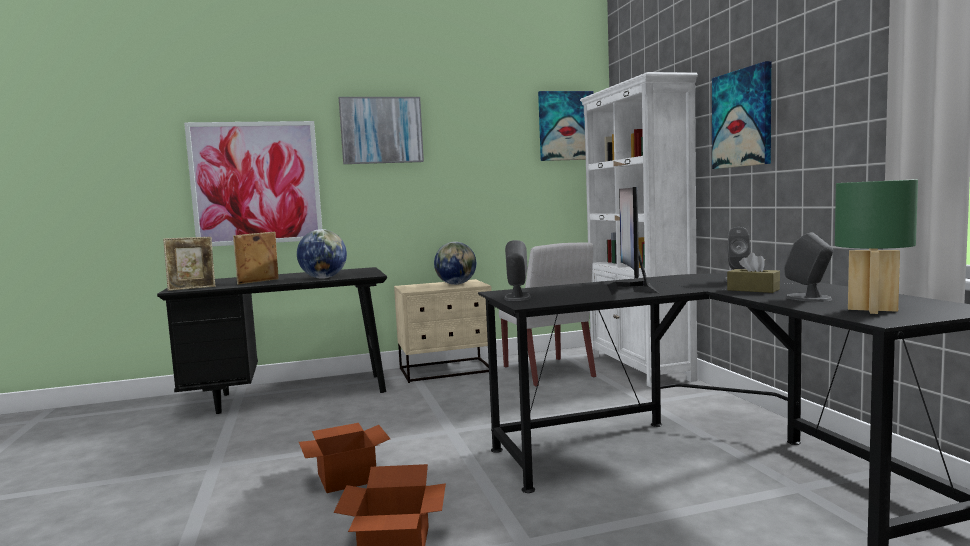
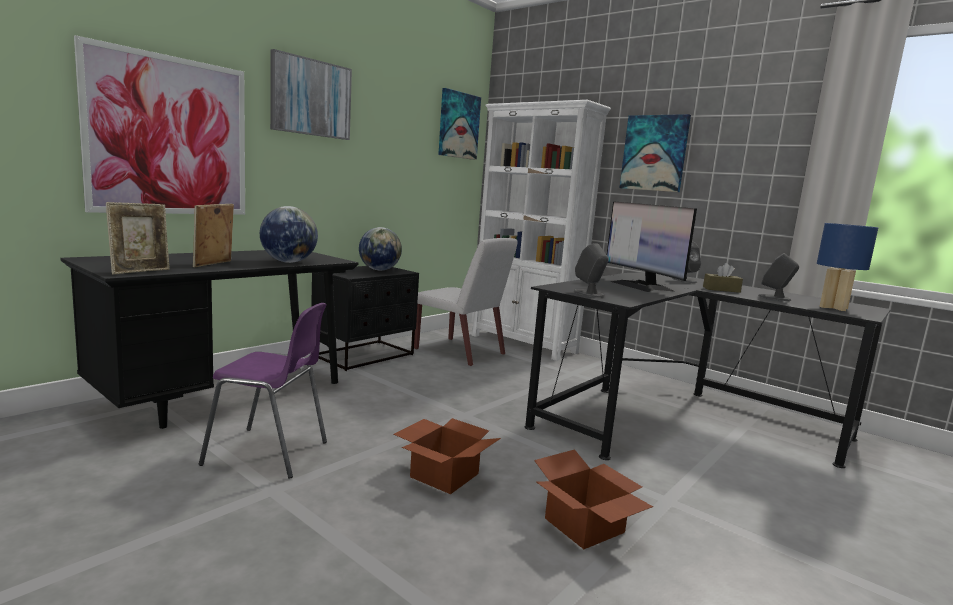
camera: 35 degrees left, 5 degrees up
(252, 440) = (269, 453): none -> purple chair
(446, 371) = (365, 356): beige nightstand -> black nightstand
(873, 310) = (833, 308): green table lamp -> blue table lamp

